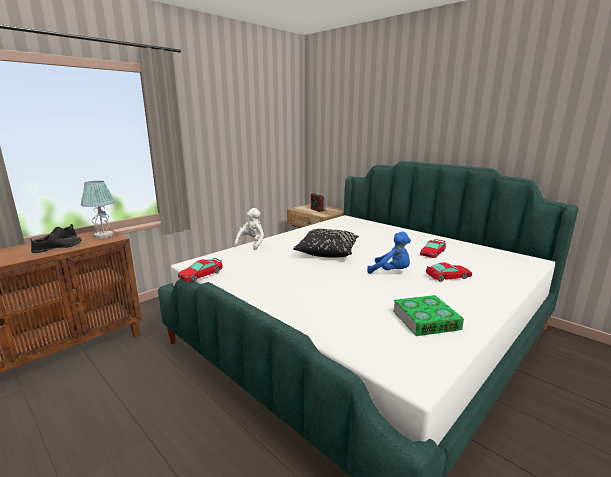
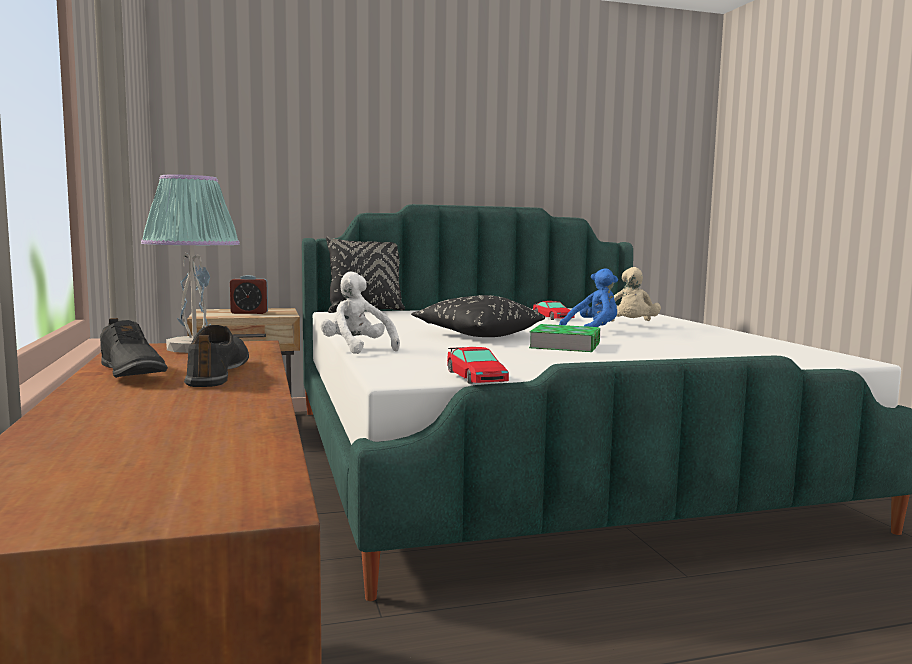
camera: 60 degrees left, 10 degrees down
(364, 220) = (365, 311): none -> black pillow
(425, 320) = (735, 343): book -> book (565, 345)
(448, 276) = (631, 325): toy car -> beige plush toy

